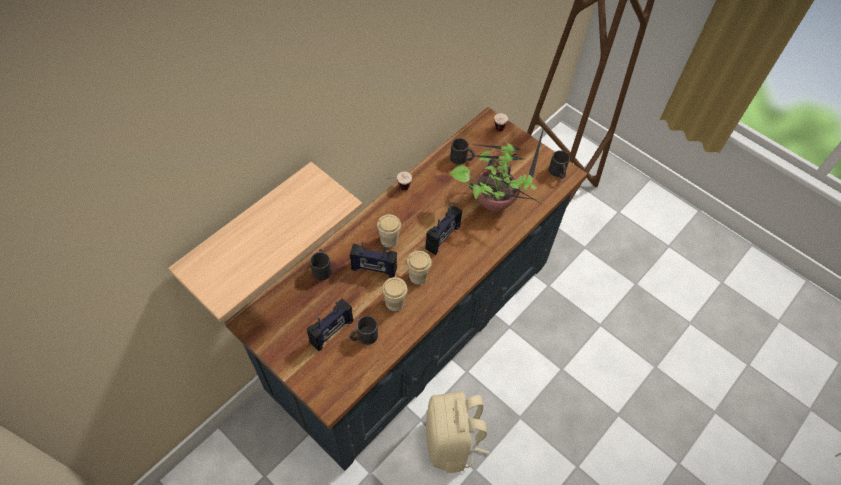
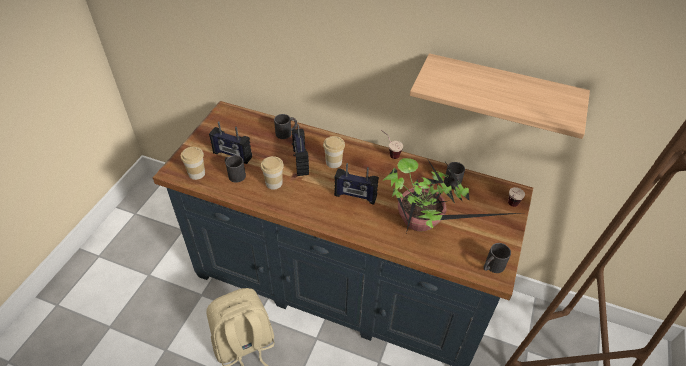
camera: 70 degrees right, 10 degrees down
(249, 229) = (256, 46): shelf -> shelf (499, 94)
(418, 276) = (306, 190): cup -> cup (196, 173)

